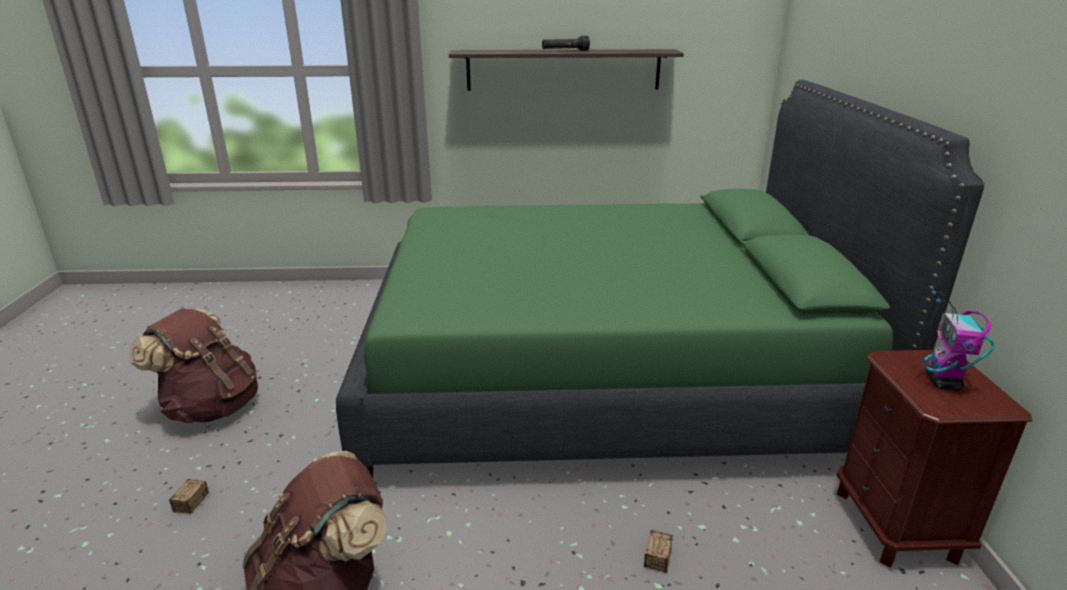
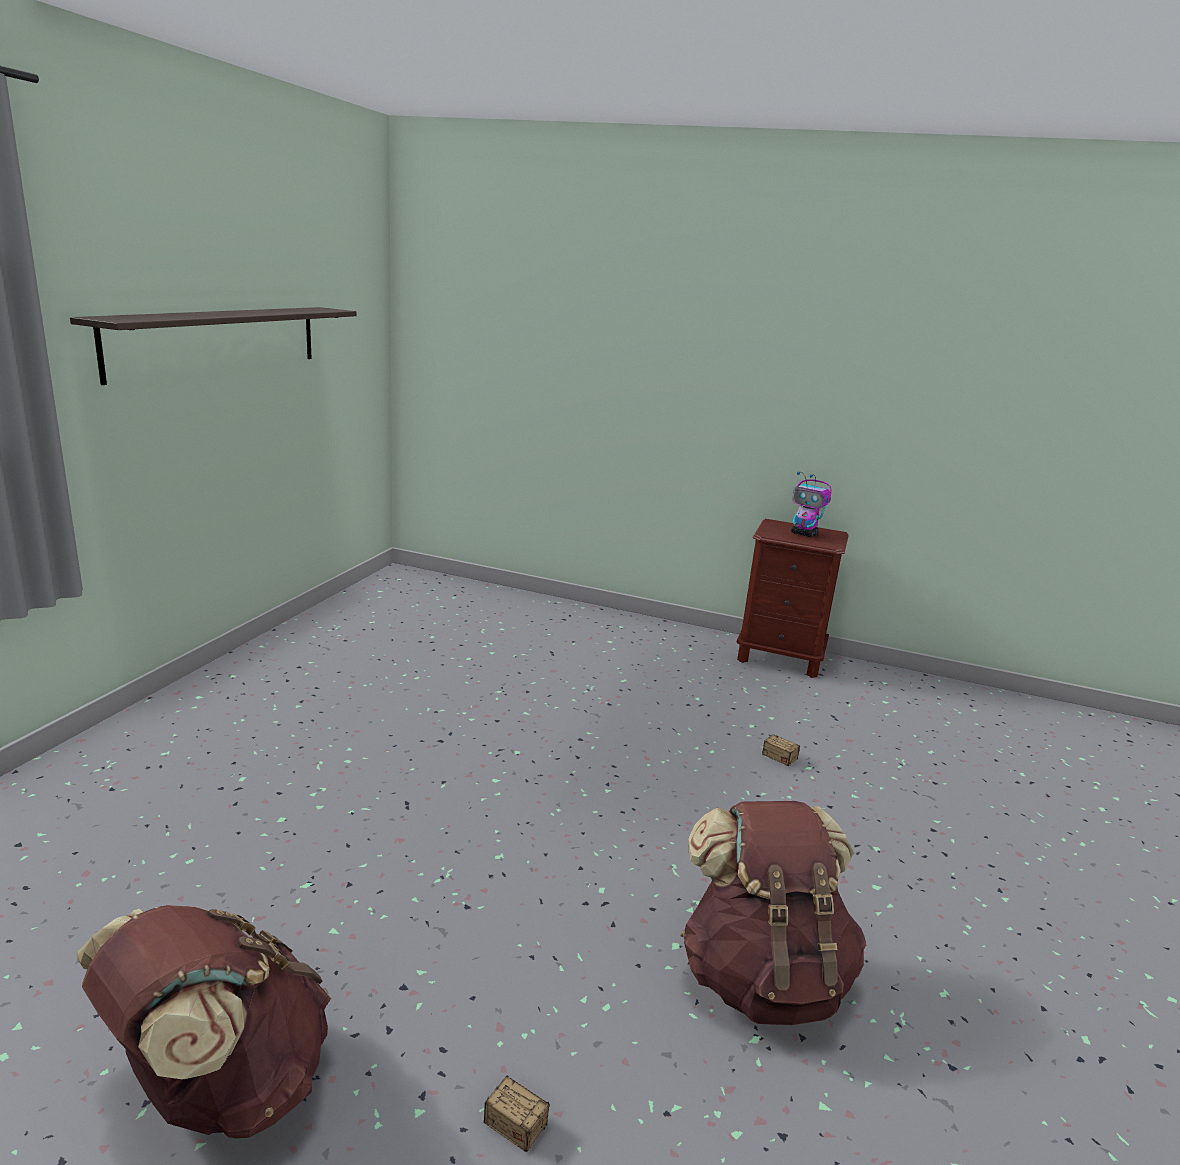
camera: 70 degrees left, 5 degrees down
(565, 51) = (238, 313): black flashlight -> none
(603, 377) = (504, 694): green bed -> none

